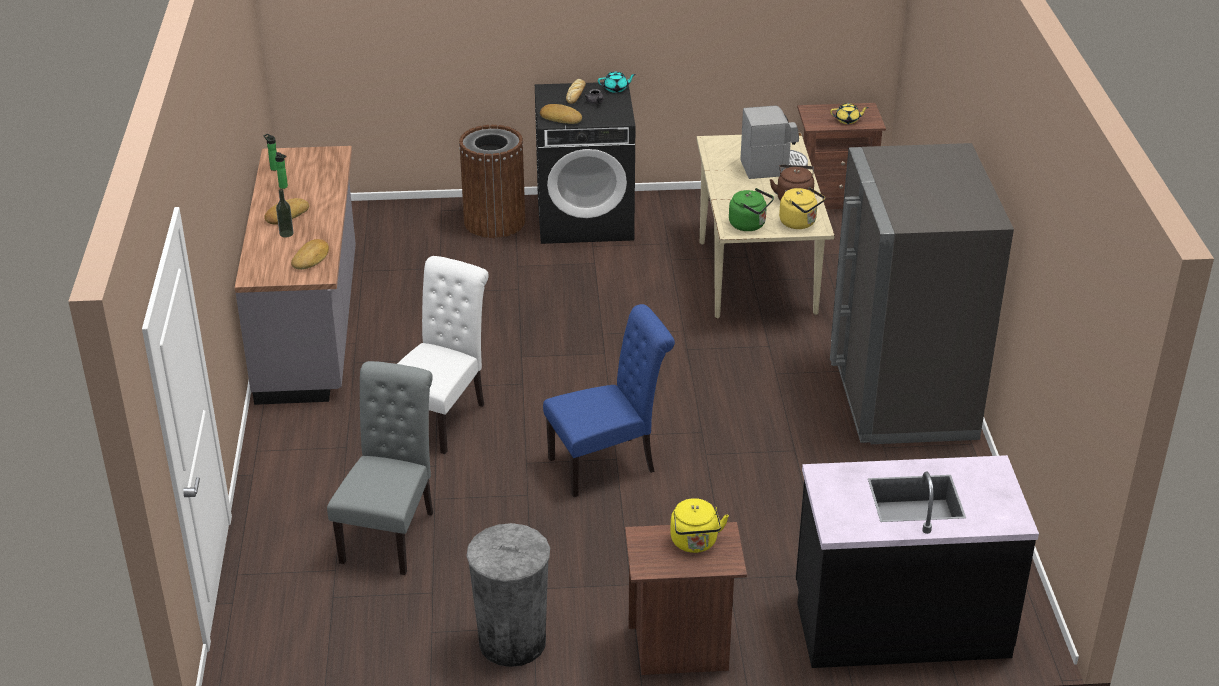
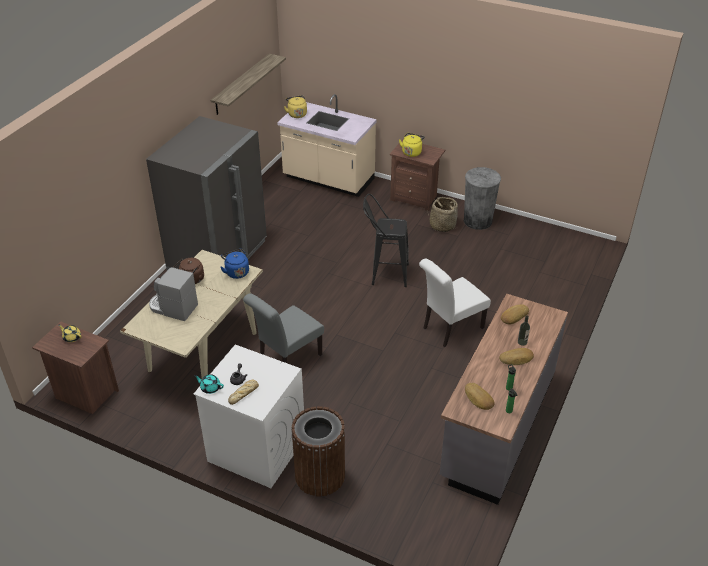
camera: 150 degrees left, 5 degrees up
(391, 532) = (506, 279): grey chair -> grey chair (287, 360)
(561, 118) = (276, 372): bread -> bread (478, 399)
(577, 601) = (442, 225): none -> basket
(586, 219) = (256, 449): black washing machine -> white washing machine
(608, 464) = (385, 274): blue chair -> black stool
(749, 225) = (236, 272): green kettle -> blue kettle
(800, 223) = (209, 263): yellow kettle -> yellow kettle (296, 114)
(900, 622) = (328, 179): black counter -> beige counter
(1066, 334) = (241, 84): none -> shelf

